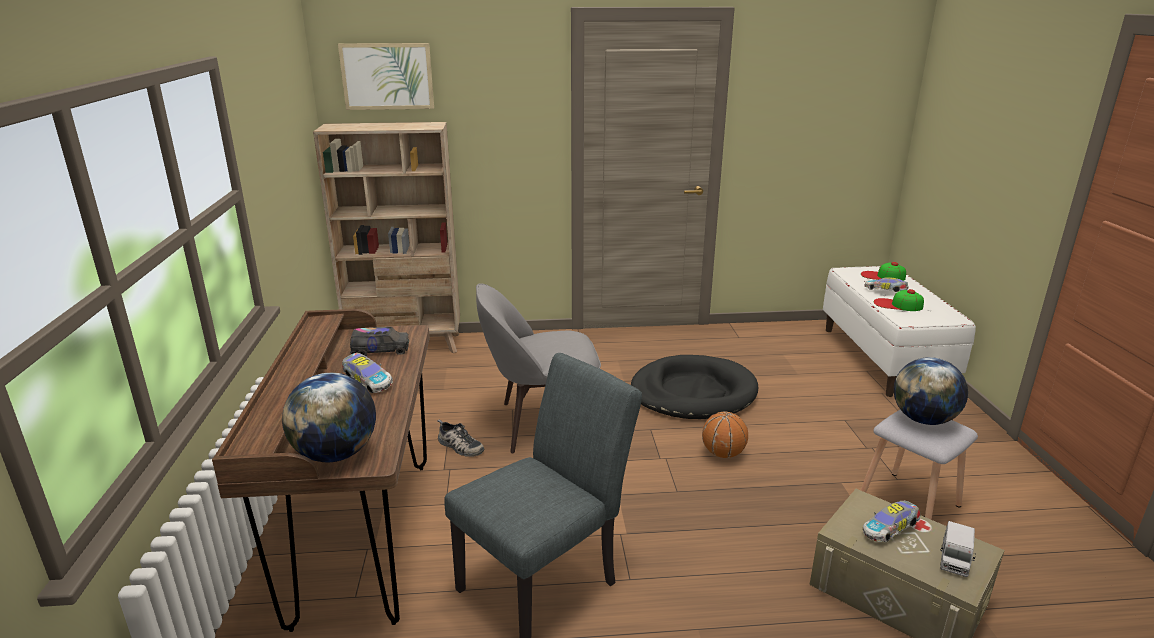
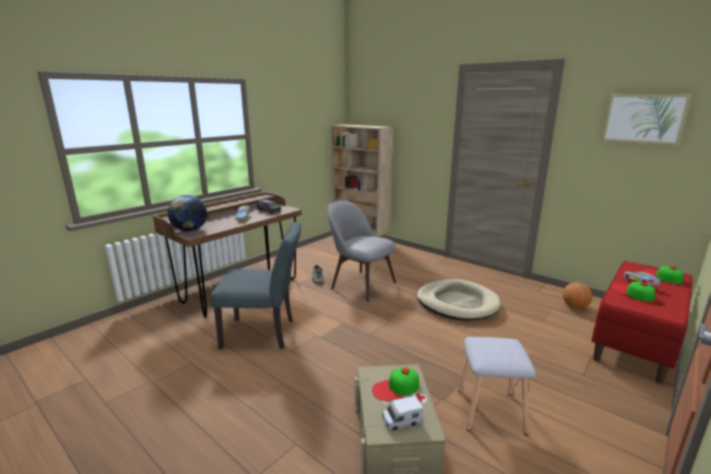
camera: 45 degrees right, 5 degrees down
(387, 76) = (372, 102): picture -> picture (643, 118)
(693, 392) = (457, 303): black dog bed -> beige dog bed
(723, 454) = (421, 333): basketball -> basketball (574, 307)
(884, 359) = (636, 342): white bench -> red bench
(890, 529) = (395, 388): toy car -> cap
(923, 419) = (501, 346): globe -> none

